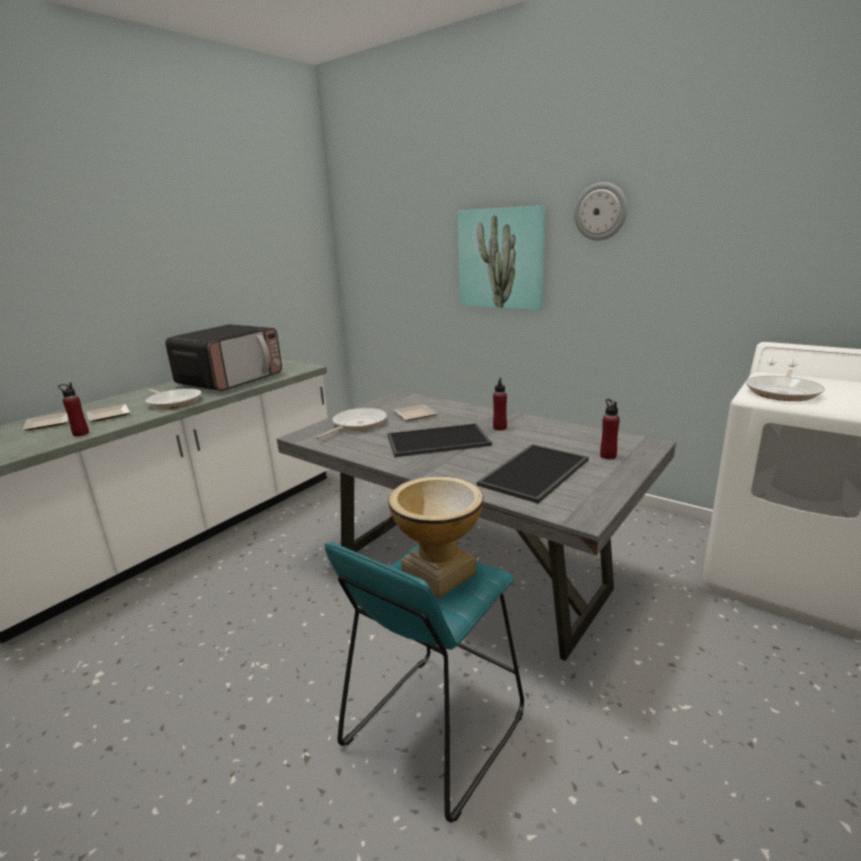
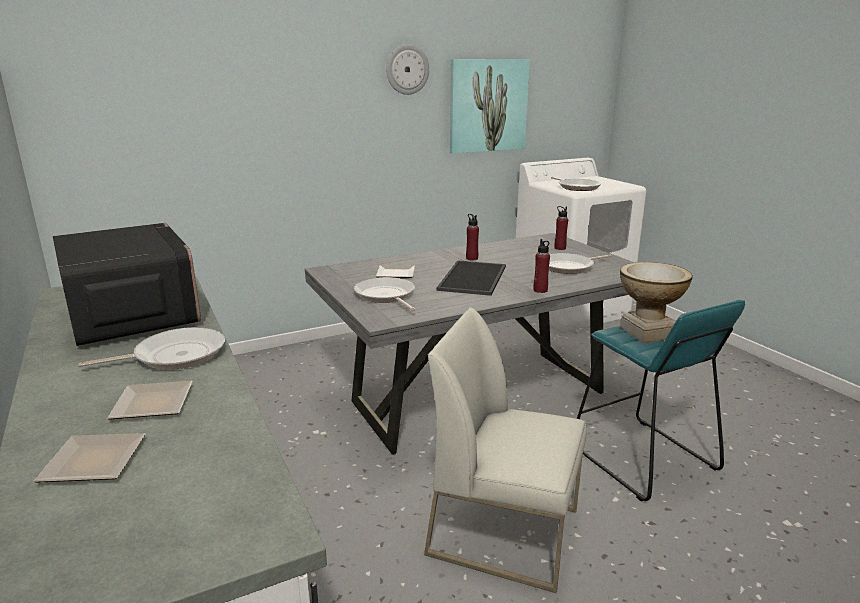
camera: 65 degrees left, 0 degrees up
(81, 433) = (227, 424): red bottle -> red bottle (540, 290)
(262, 650) = (505, 531): none -> white chair
(500, 258) = (312, 114): picture -> picture (488, 105)
(535, 473) = (569, 267): tray -> frying pan

